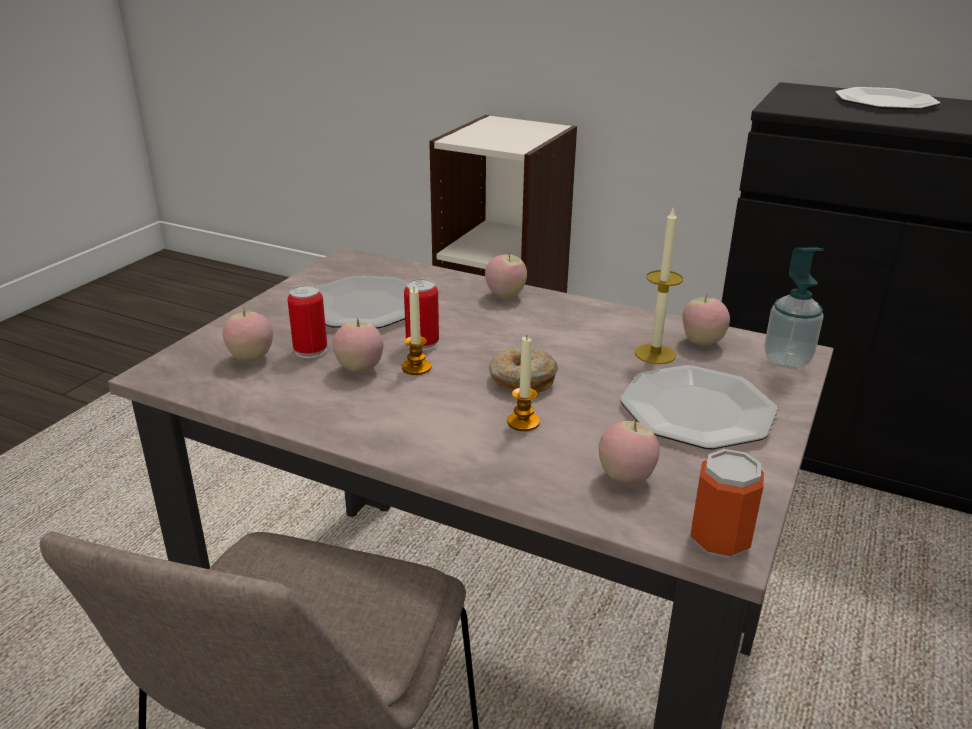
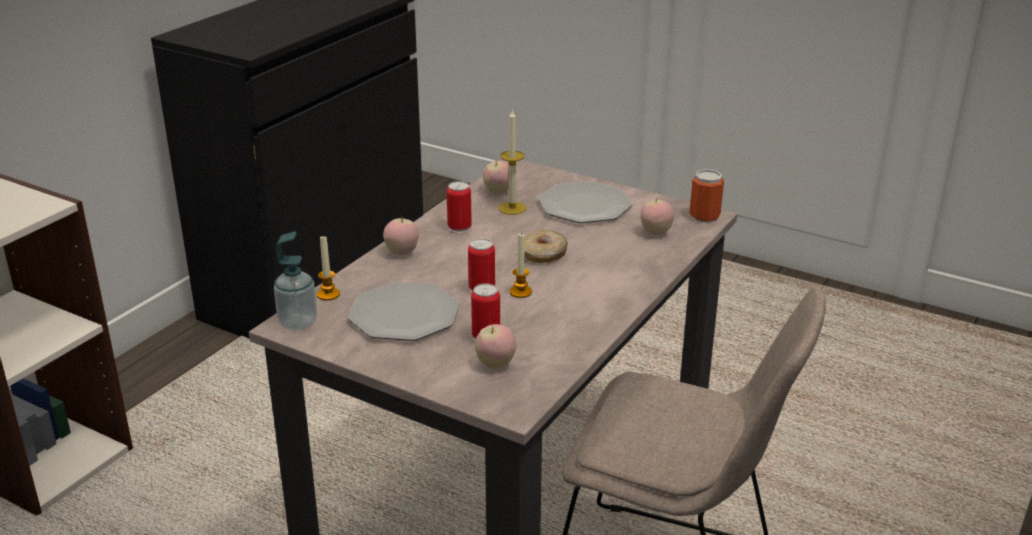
camera: 85 degrees left, 0 degrees up
(360, 369) = (520, 314): apple -> none
(523, 422) = (597, 257): candle -> candle (328, 294)
(580, 323) = (459, 228): none -> can
(787, 360) = (526, 172): soap dispenser -> soap dispenser (298, 323)
(885, 102) = (255, 20): plate -> none

